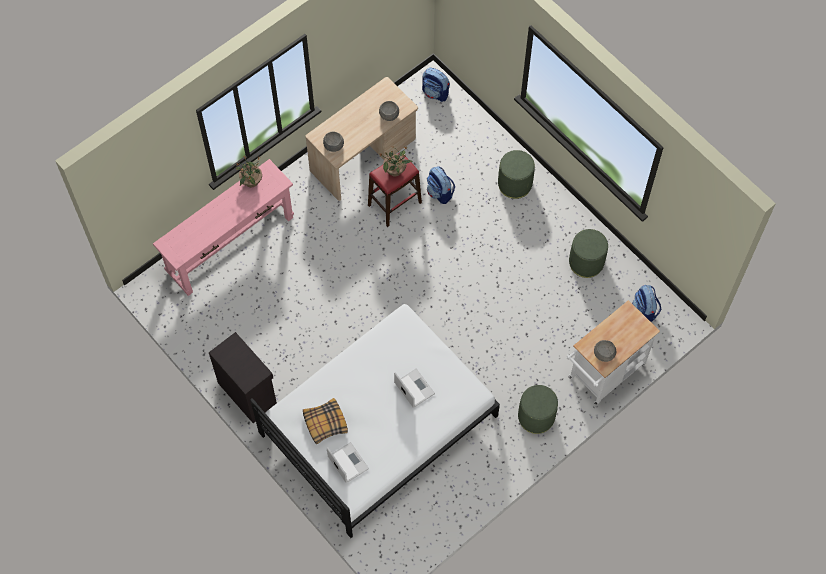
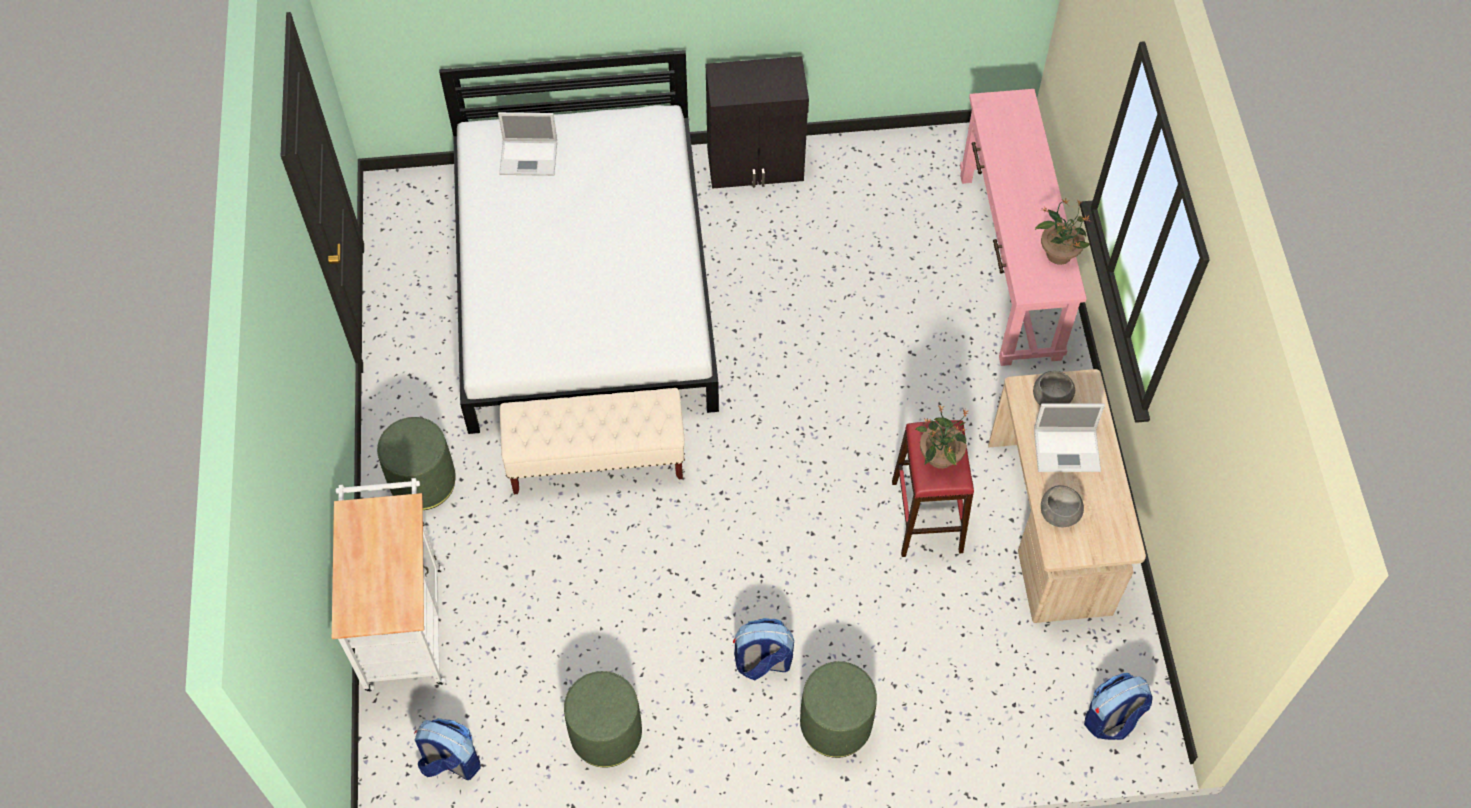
camera: 125 degrees right, 5 degrees down
(325, 423) = (606, 163): pillow -> none
(414, 388) = (566, 292): laptop -> laptop (1068, 450)
(440, 193) = (901, 596): backpack -> backpack (762, 662)
(468, 351) = (597, 460): none -> beige bench
(604, 354) = (369, 526): grey bowl -> none

